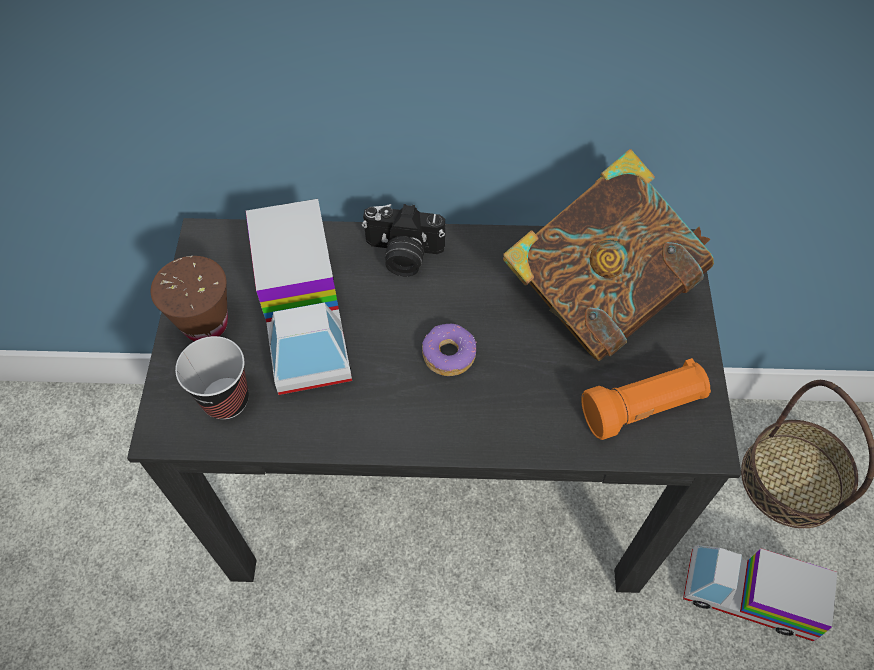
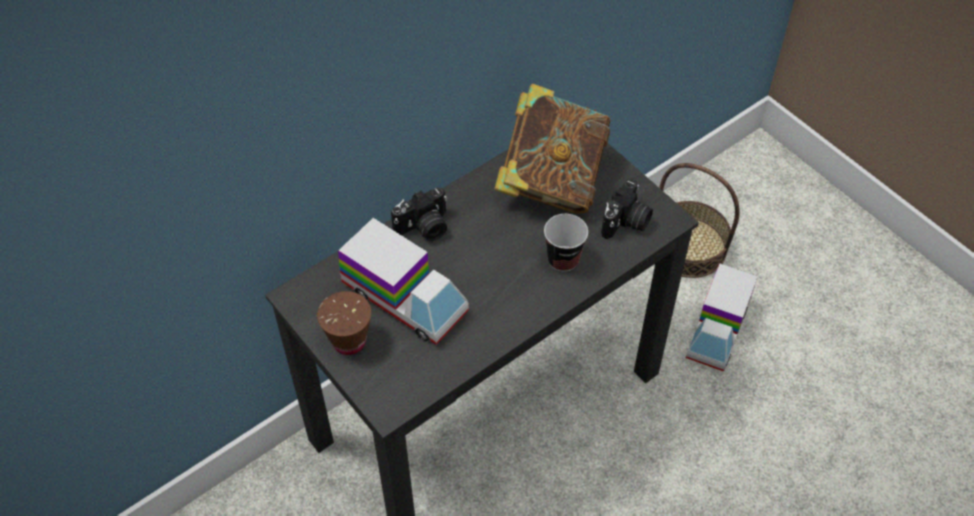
camera: 40 degrees left, 5 degrees down
(226, 400) = (406, 370): cup -> cup (563, 260)
(448, 354) = (504, 263): donut -> none
(642, 408) = (626, 222): orange flashlight -> camera
(748, 595) = (717, 330): toy truck -> toy truck turned 45 degrees counterclockwise

